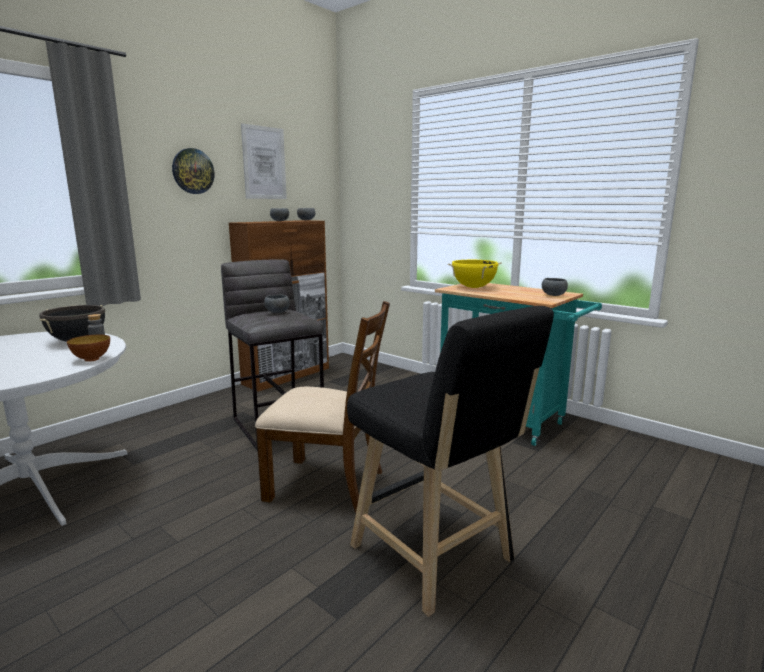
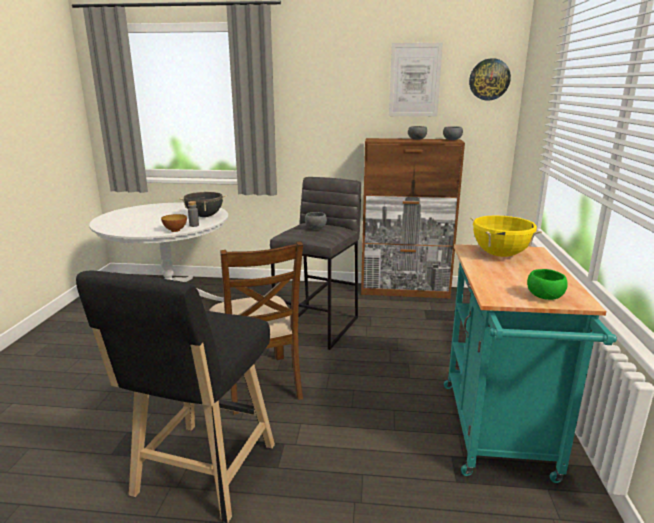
camera: 55 degrees right, 5 degrees up
(193, 171) = (337, 92): wall clock -> wall clock (489, 79)
(553, 295) = (543, 297): grey bowl -> green bowl

